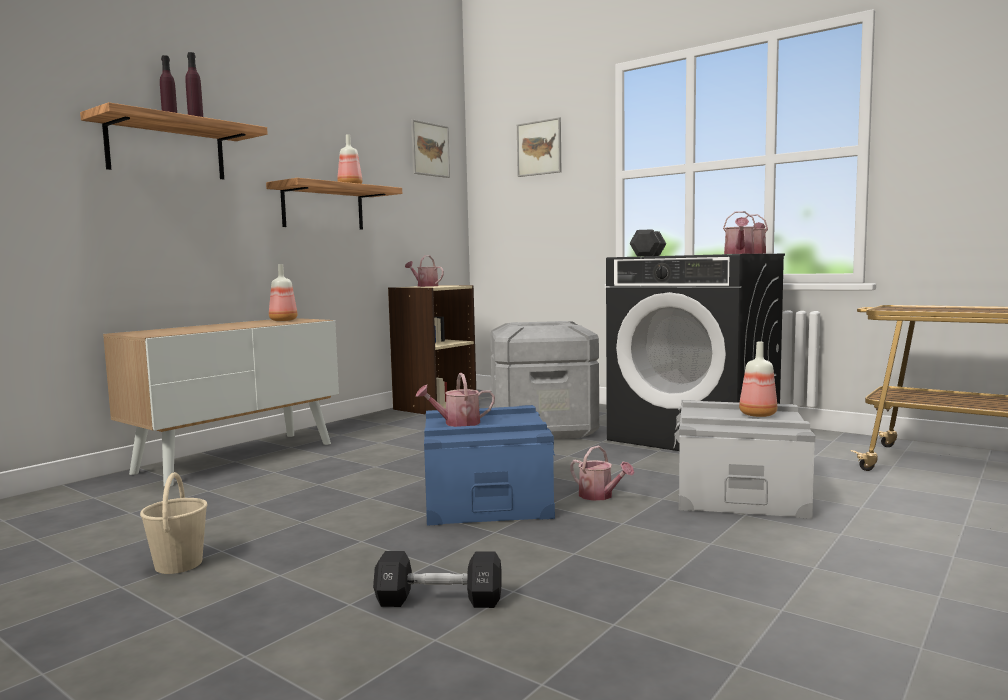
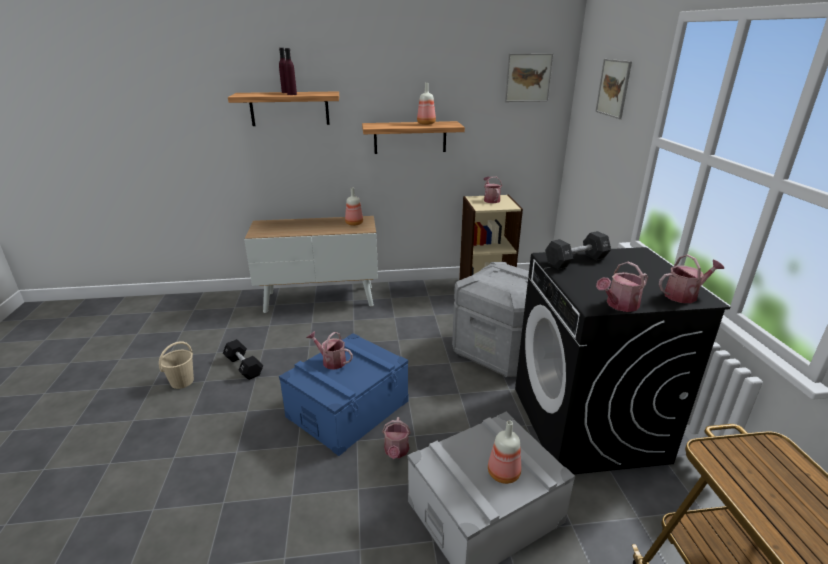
camera: 45 degrees right, 20 degrees up
(439, 600) = (195, 483): black dumbbell -> black dumbbell (244, 366)

